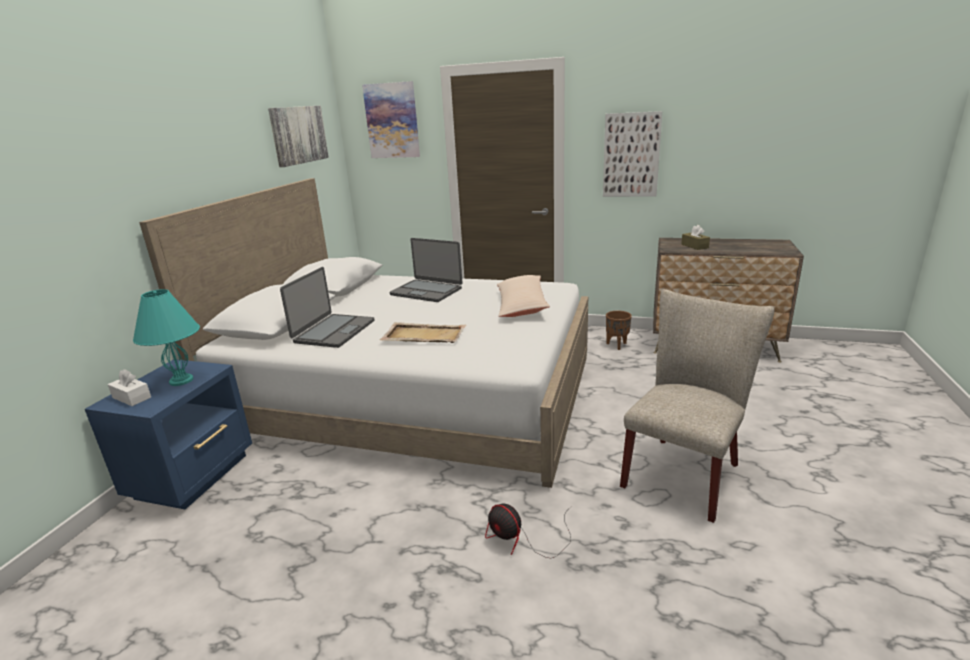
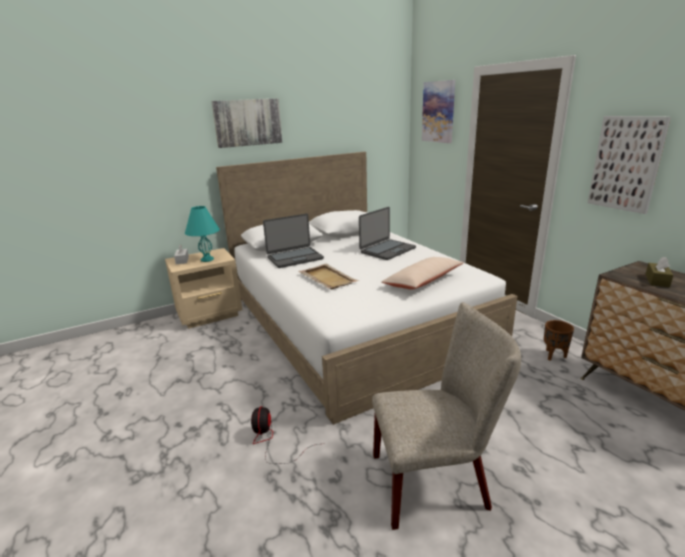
camera: 45 degrees right, 0 degrees up
(194, 475) = (210, 315): blue nightstand -> beige nightstand
(298, 135) = (360, 120): picture -> picture (248, 122)
(427, 291) = (387, 250): laptop -> laptop turned 120 degrees counterclockwise

